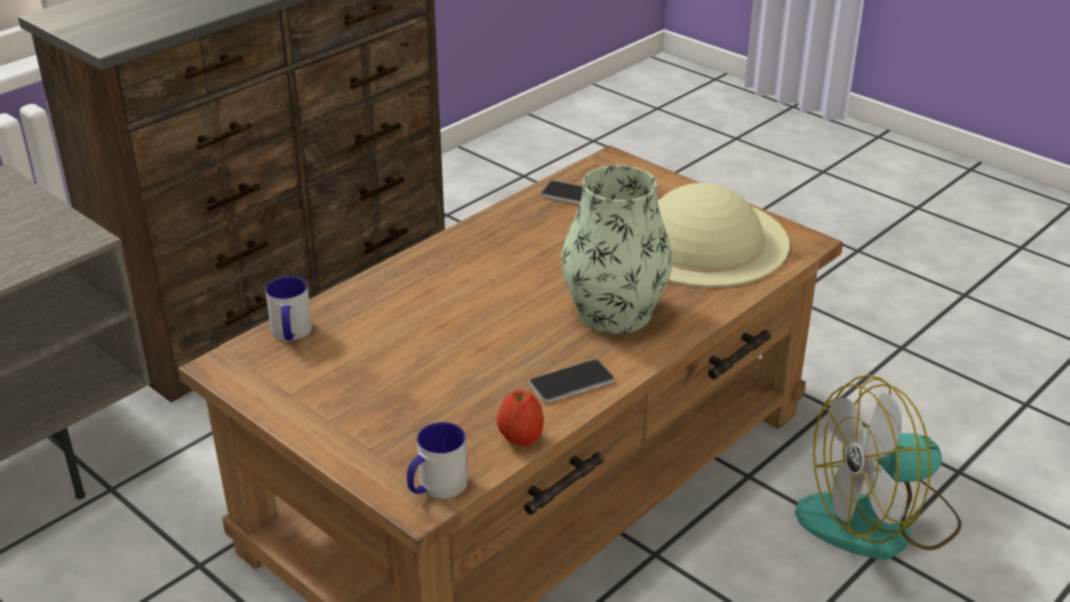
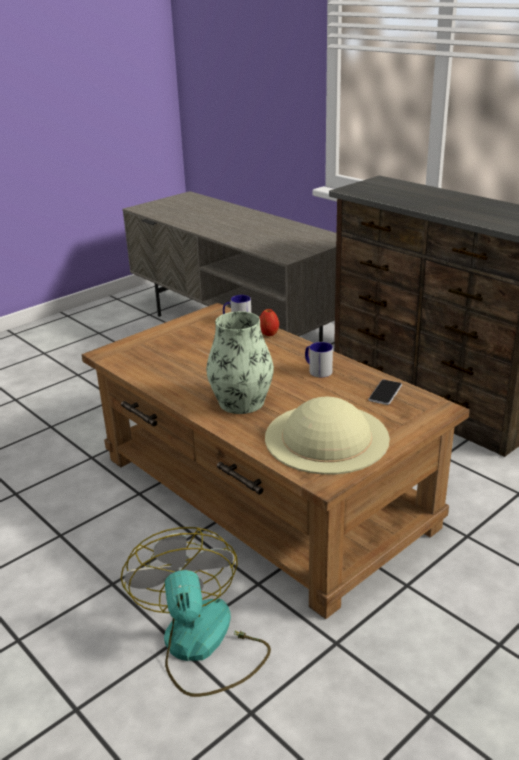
camera: 95 degrees right, 5 degrees down
(436, 487) = (111, 356): mug -> mug (317, 370)
(520, 439) = (136, 374): apple -> apple (269, 333)
(571, 382) = (177, 388): phone -> none

